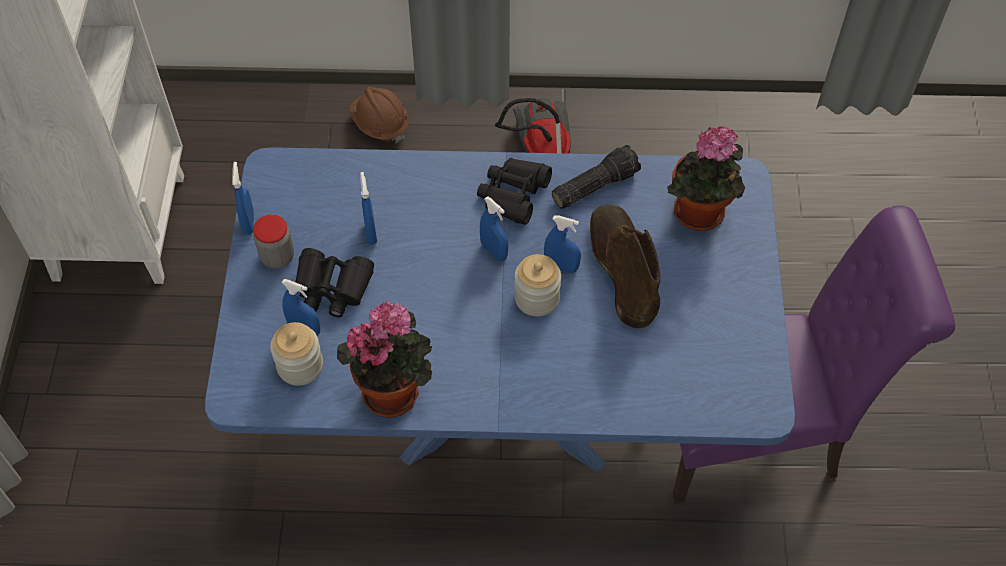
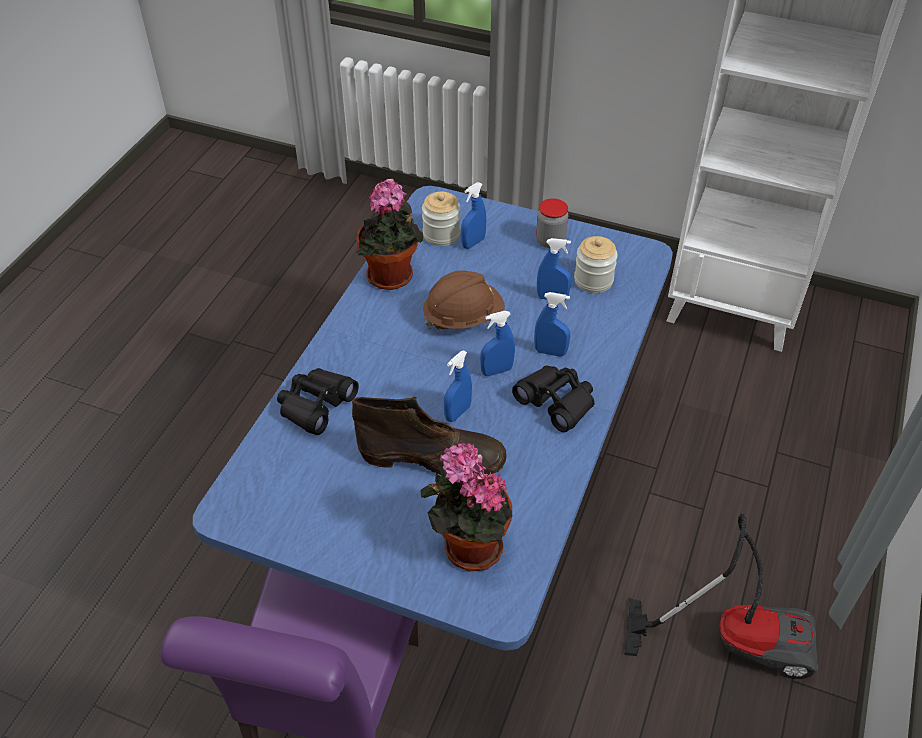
camera: 110 degrees right, 10 degrees down
(248, 222) = (592, 231): blue spray bottle -> blue spray bottle (550, 352)
(332, 288) = (505, 264): black binoculars -> black binoculars (316, 405)
(380, 124) = (822, 506): brown hard hat -> brown hard hat (463, 317)
(537, 298) = (432, 386): jar -> jar (593, 280)
(594, 185) = (544, 468): flashlight -> none

